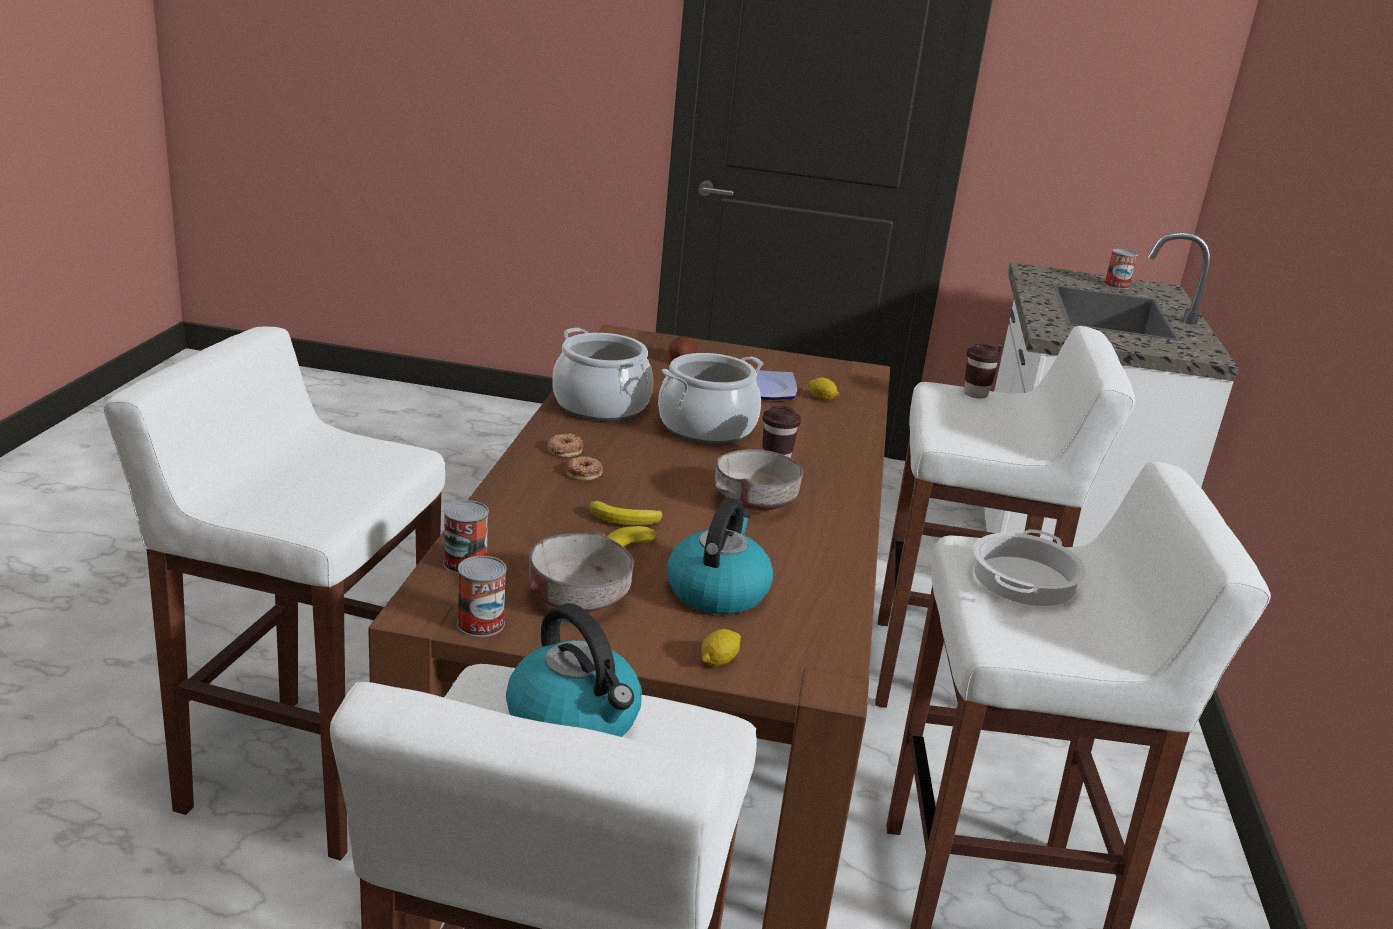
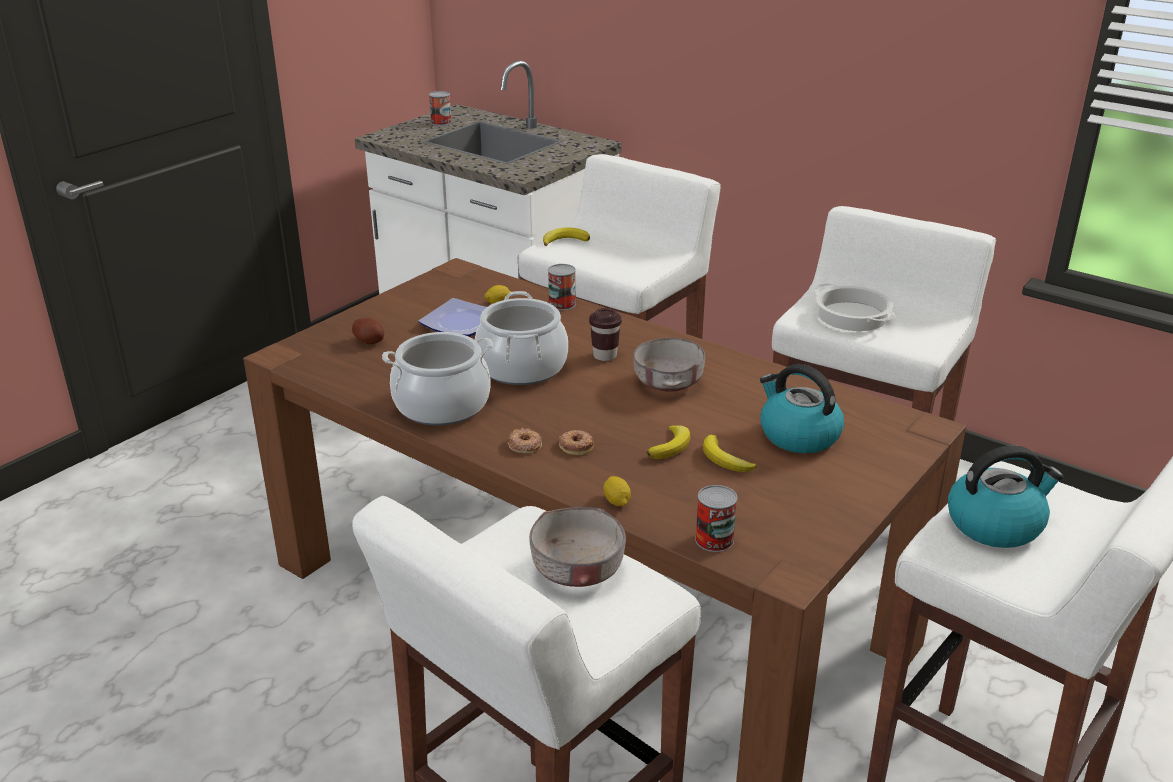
camera: 60 degrees left, 5 degrees up
(481, 624) = (814, 551): can -> can (562, 304)
(578, 599) = (790, 498): grey bowl -> grey bowl (577, 570)
(718, 660) = (891, 460): lemon -> lemon (617, 501)
(975, 394) = (565, 240): brown cup -> banana

